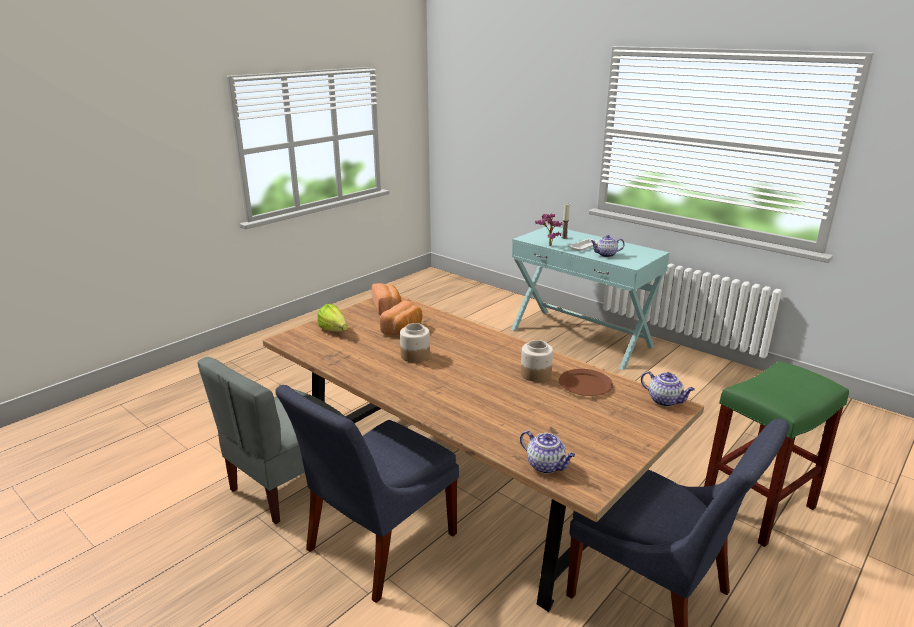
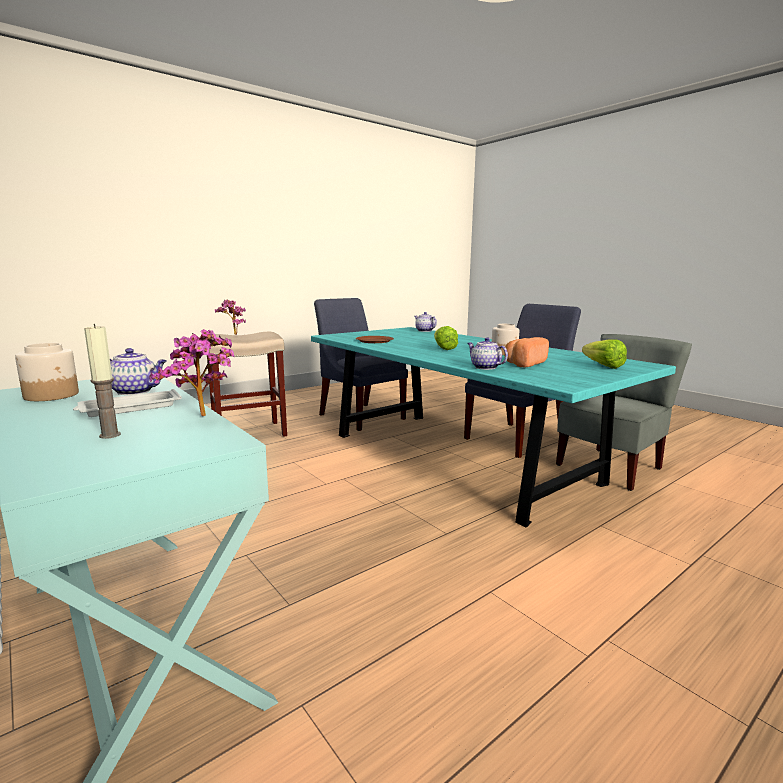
camera: 170 degrees left, 10 degrees down
(387, 308) = (557, 377): bread -> none
(462, 484) = (457, 457): brown dining table -> turquoise dining table
(485, 366) = (443, 348): none -> lettuce
(535, 374) = (406, 344): jar -> jar (52, 395)
(665, 401) = (331, 336): teapot -> teapot (484, 367)
(757, 506) = (248, 433): green stool -> beige stool
(803, 386) = (233, 334): none -> potted plant

